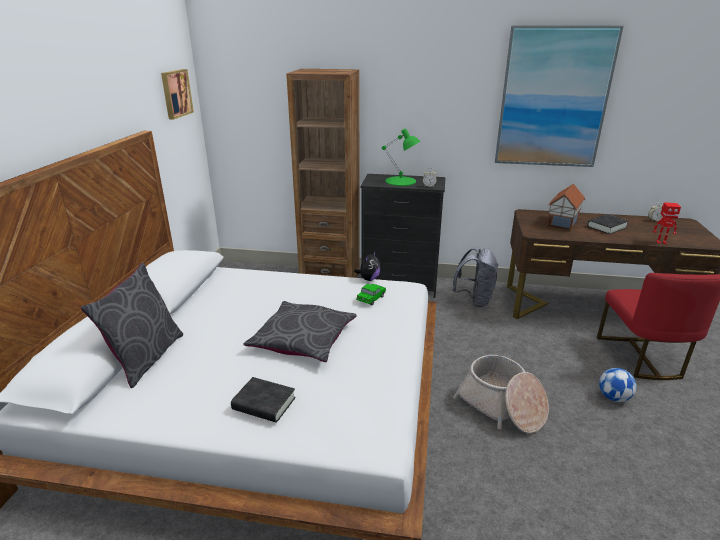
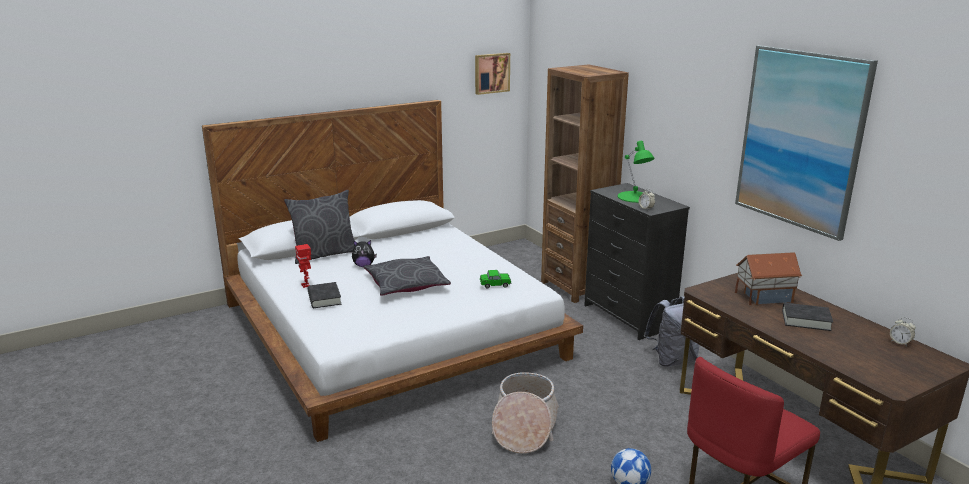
camera: 50 degrees right, 5 degrees down
(368, 279) = (526, 274): plush toy -> plush toy (364, 265)
(661, 242) = (825, 356): toy robot -> toy robot (306, 285)

